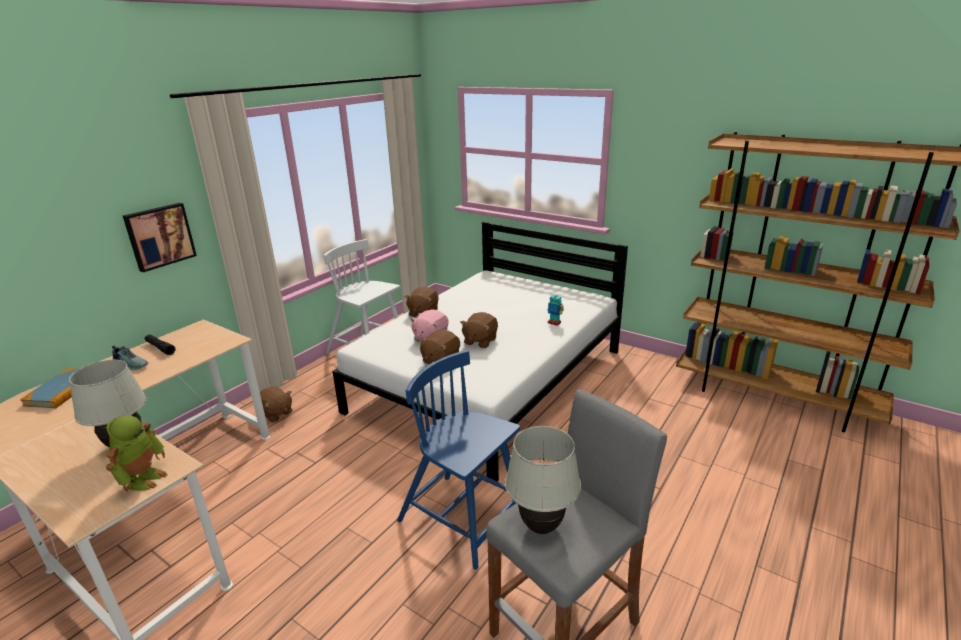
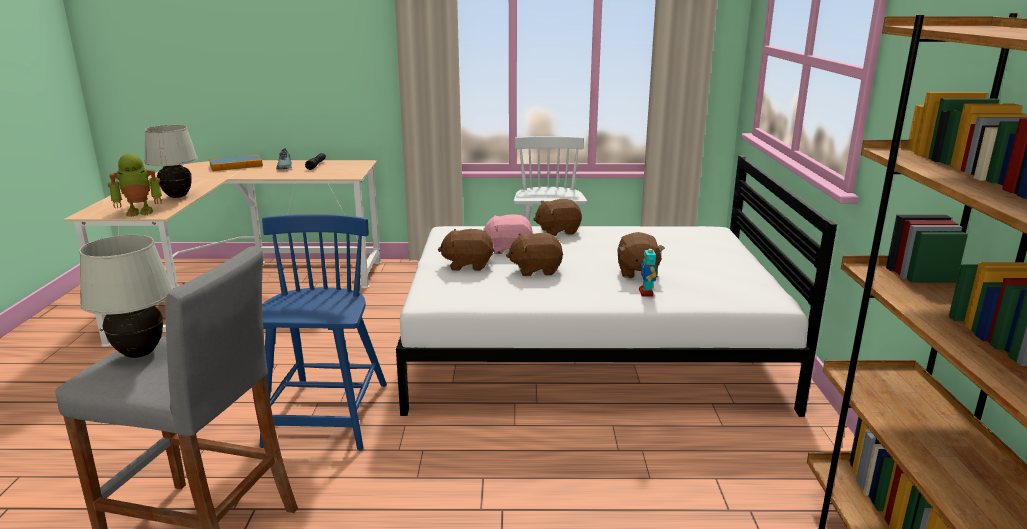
camera: 55 degrees right, 5 degrees down
(159, 236) = (355, 70): picture -> none
(275, 414) = (400, 277): brown plush toy -> brown plush toy (637, 272)

